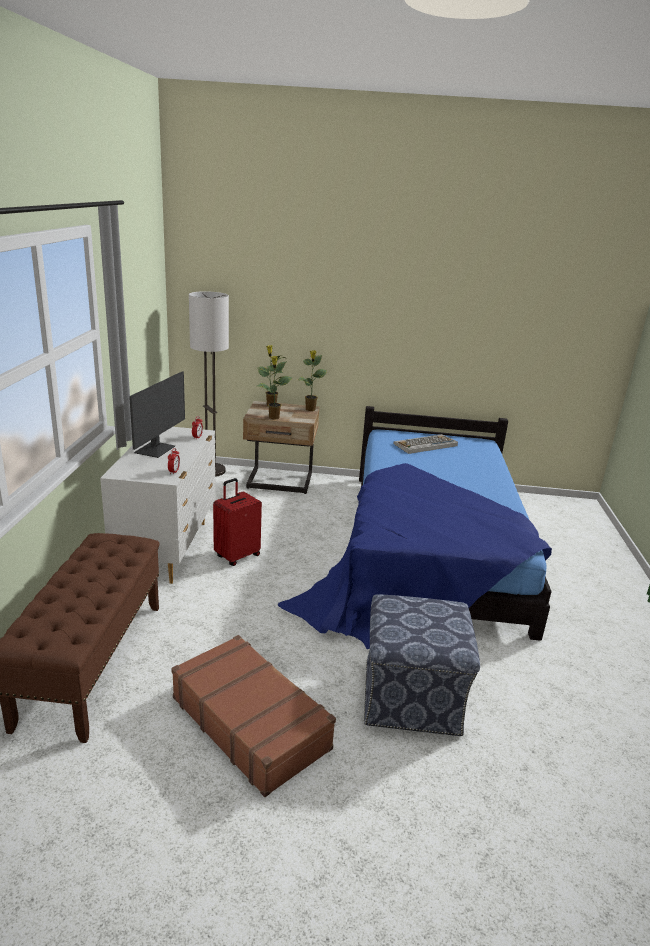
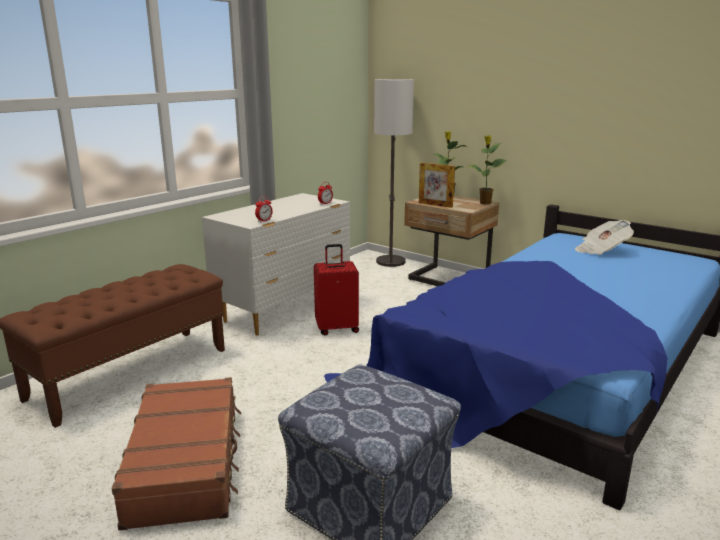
camera: 35 degrees right, 5 degrees down
(156, 449) = (276, 207): monitor -> none
(273, 418) = (435, 205): potted plant -> picture frame
(425, 445) = (601, 251): keyboard -> newspaper

